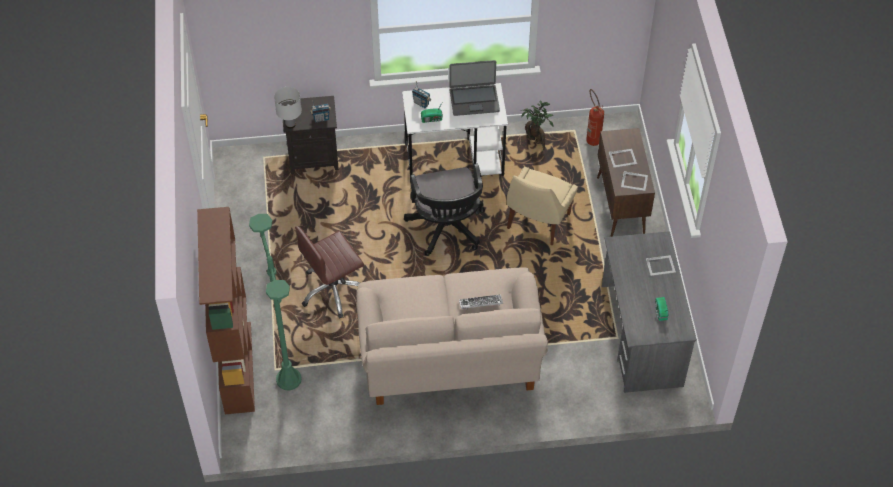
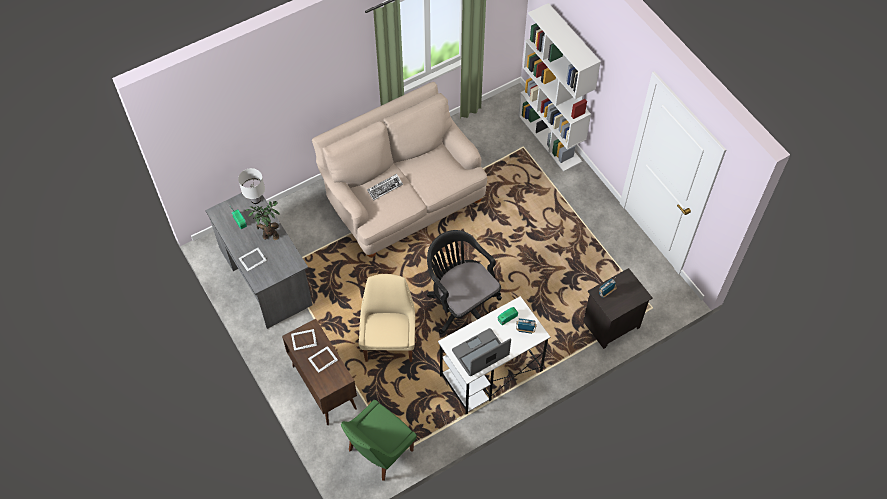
camera: 155 degrees right, 5 degrees up
(237, 367) = (550, 138): brown bookcase -> white bookcase
(288, 379) = (509, 144): green floor lamp -> none
(290, 124) = (627, 276): white table lamp -> white table lamp (256, 200)
(333, 290) = (519, 218): brown office chair -> none
(535, 141) = (429, 425): potted plant -> potted plant (269, 235)
(591, 138) = (378, 452): fire extinguisher -> green chair

